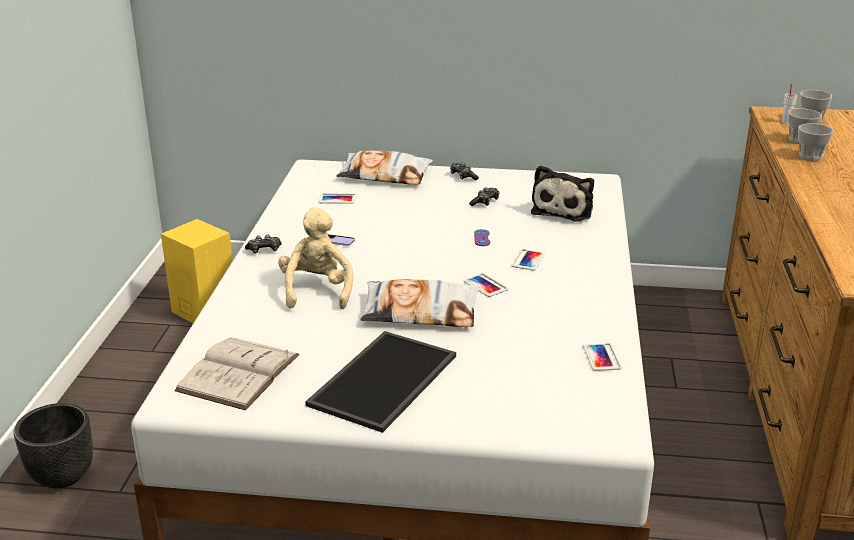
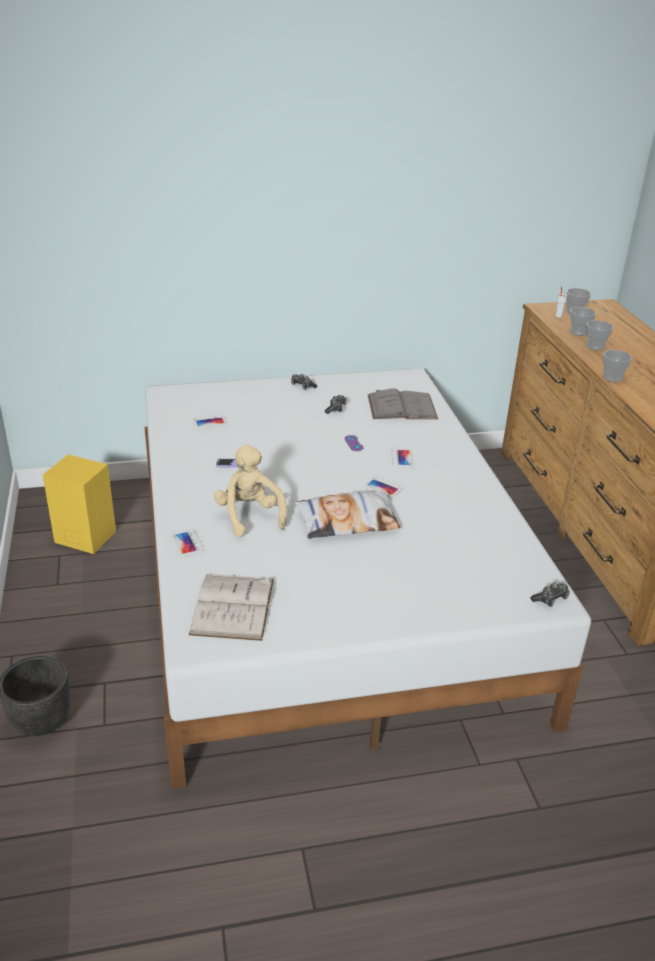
camera: 20 degrees left, 5 degrees up
(264, 250) = (178, 483): game controller -> game controller (550, 599)
(385, 175) = (236, 393): pillow -> none
(385, 381) = (358, 591): tray -> none
(564, 209) = (402, 407): plush toy -> grey book
(601, 357) = (507, 537): phone -> phone (187, 543)
(807, 190) = (612, 378): none -> cup

